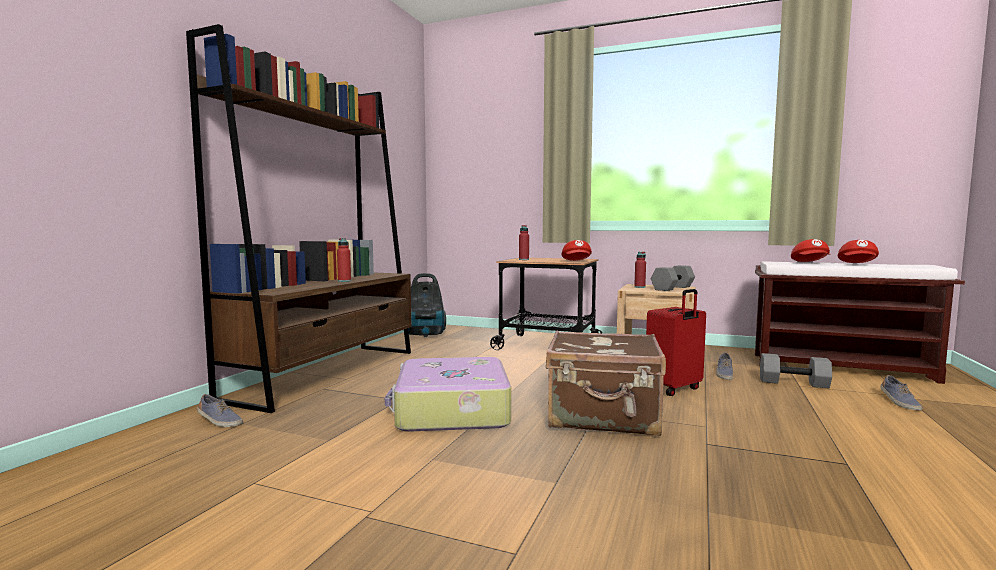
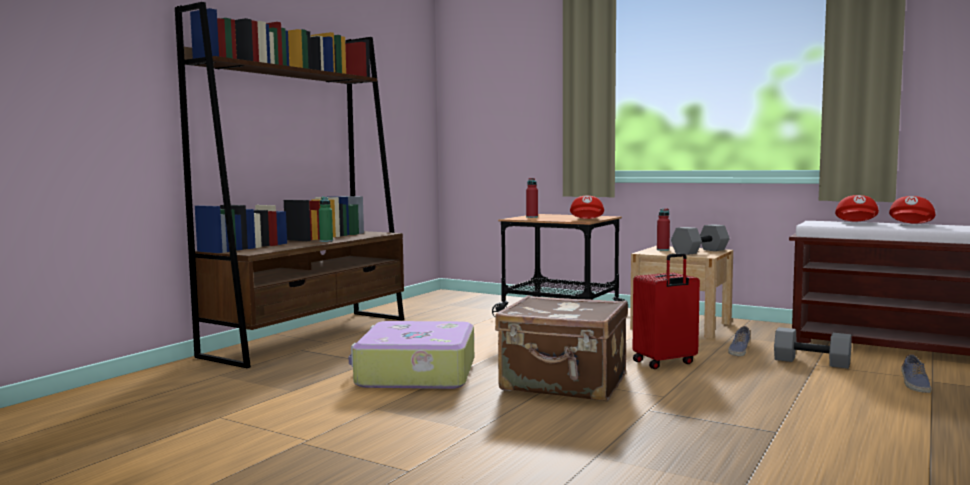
camera: 10 degrees right, 0 degrees up
(219, 421) = (200, 373): shoe -> none
(344, 281) = (326, 241): red bottle -> green bottle
(426, 335) = (430, 302): vacuum cleaner -> none

